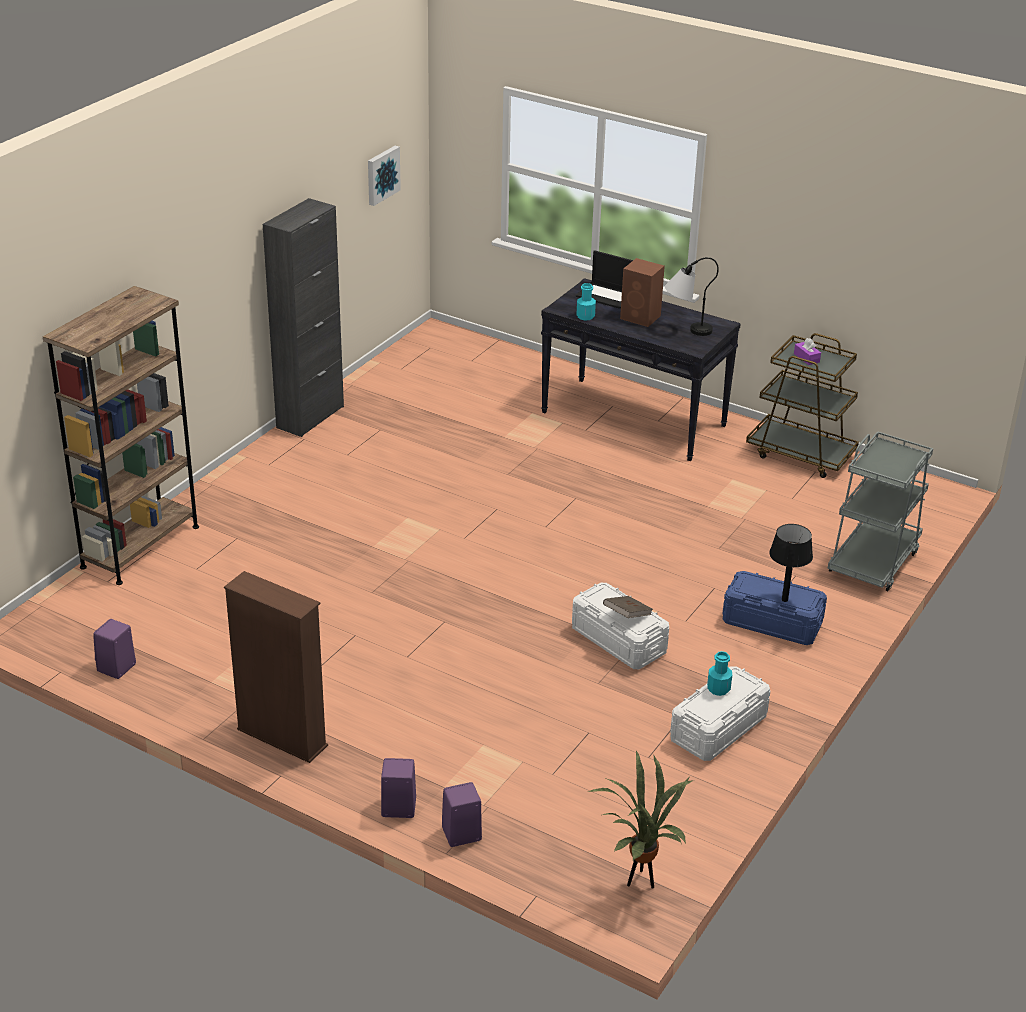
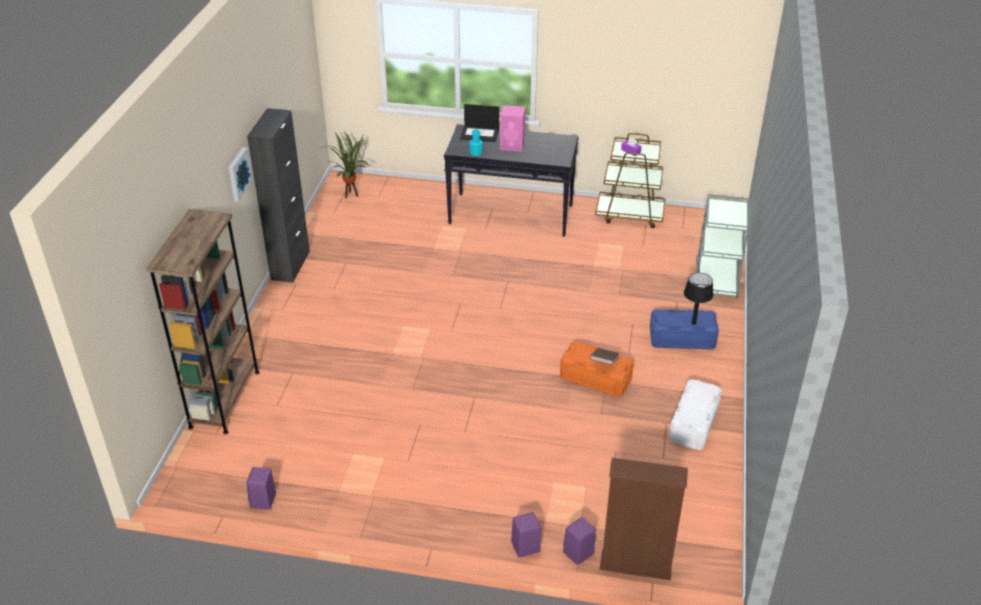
camera: 20 degrees left, 5 degrees up
(282, 738) = (415, 519): brown bookcase -> brown bookcase (635, 566)
(382, 175) = (298, 77): picture -> picture (238, 174)
(618, 641) = (595, 379): white storage box -> orange storage box
(639, 881) = (709, 550): potted plant -> potted plant (350, 195)
(641, 317) = (513, 145): brown speaker -> pink speaker
(685, 330) = (547, 148): table lamp -> none
(718, 689) = (692, 399): turquoise bottle -> none

